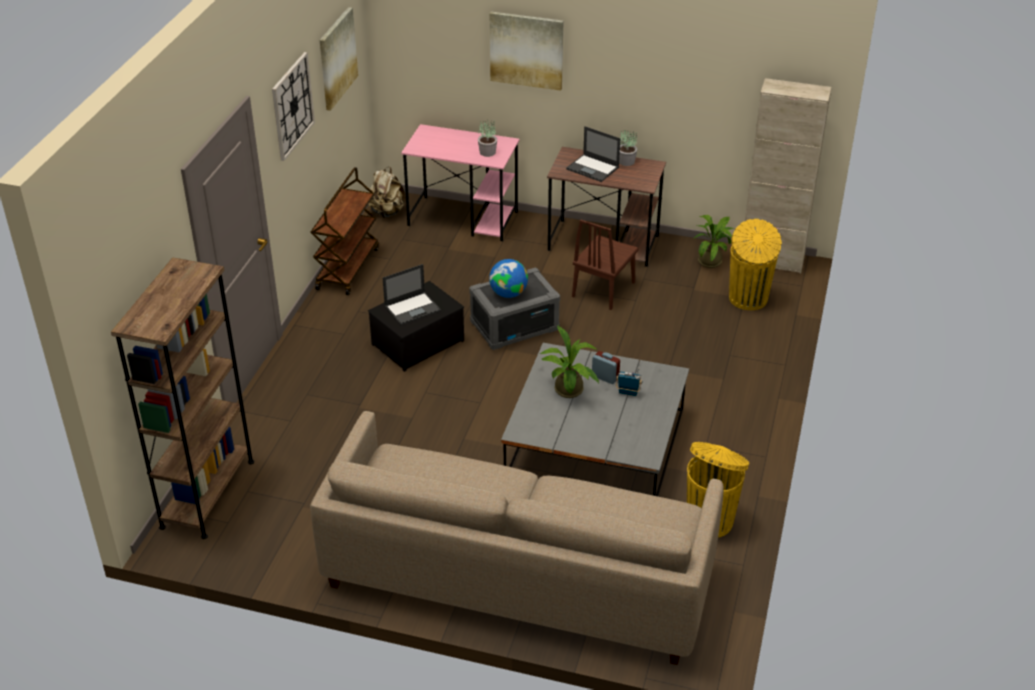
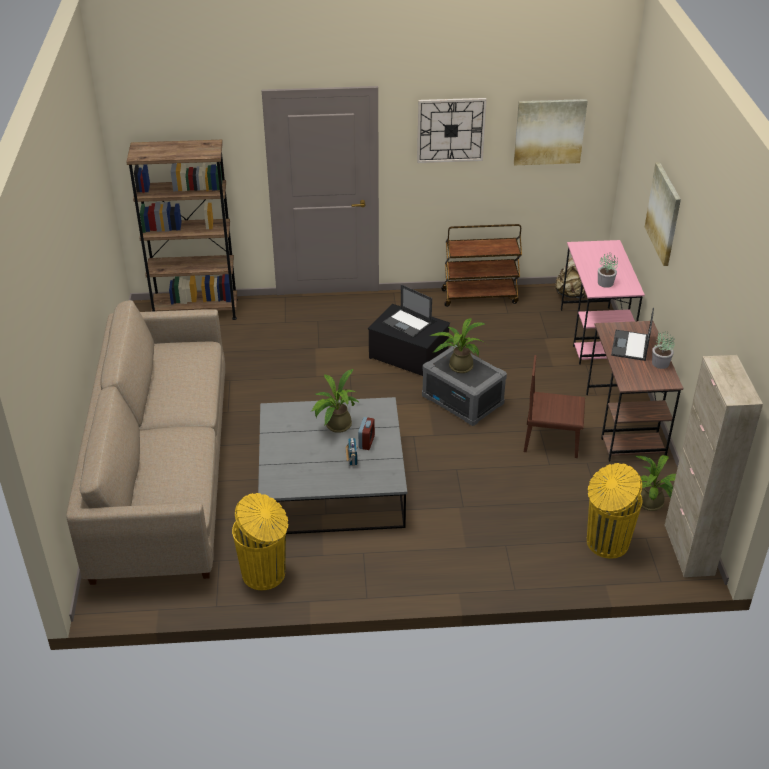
camera: 70 degrees right, 0 degrees up
(508, 293) = (457, 366): globe -> potted plant

